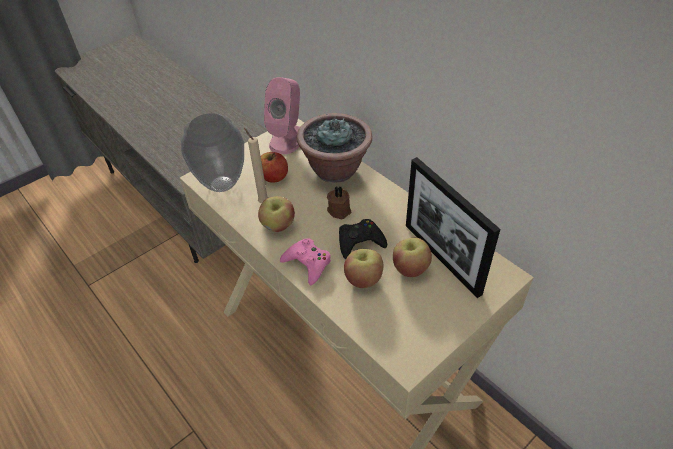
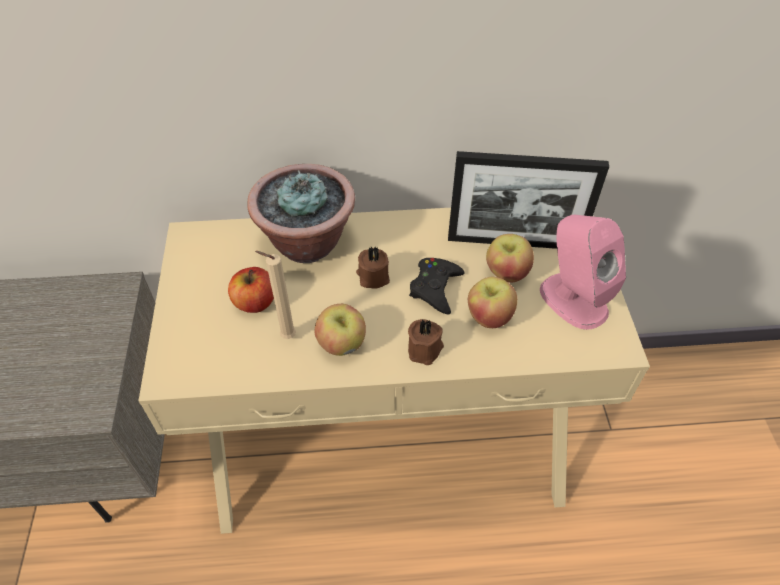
camera: 55 degrees left, 5 degrees up
(221, 184) = (208, 361): vase -> none
(287, 139) = (203, 252): pink speaker -> pink speaker (573, 299)
(308, 263) = (425, 350): pink game controller -> brown candle

